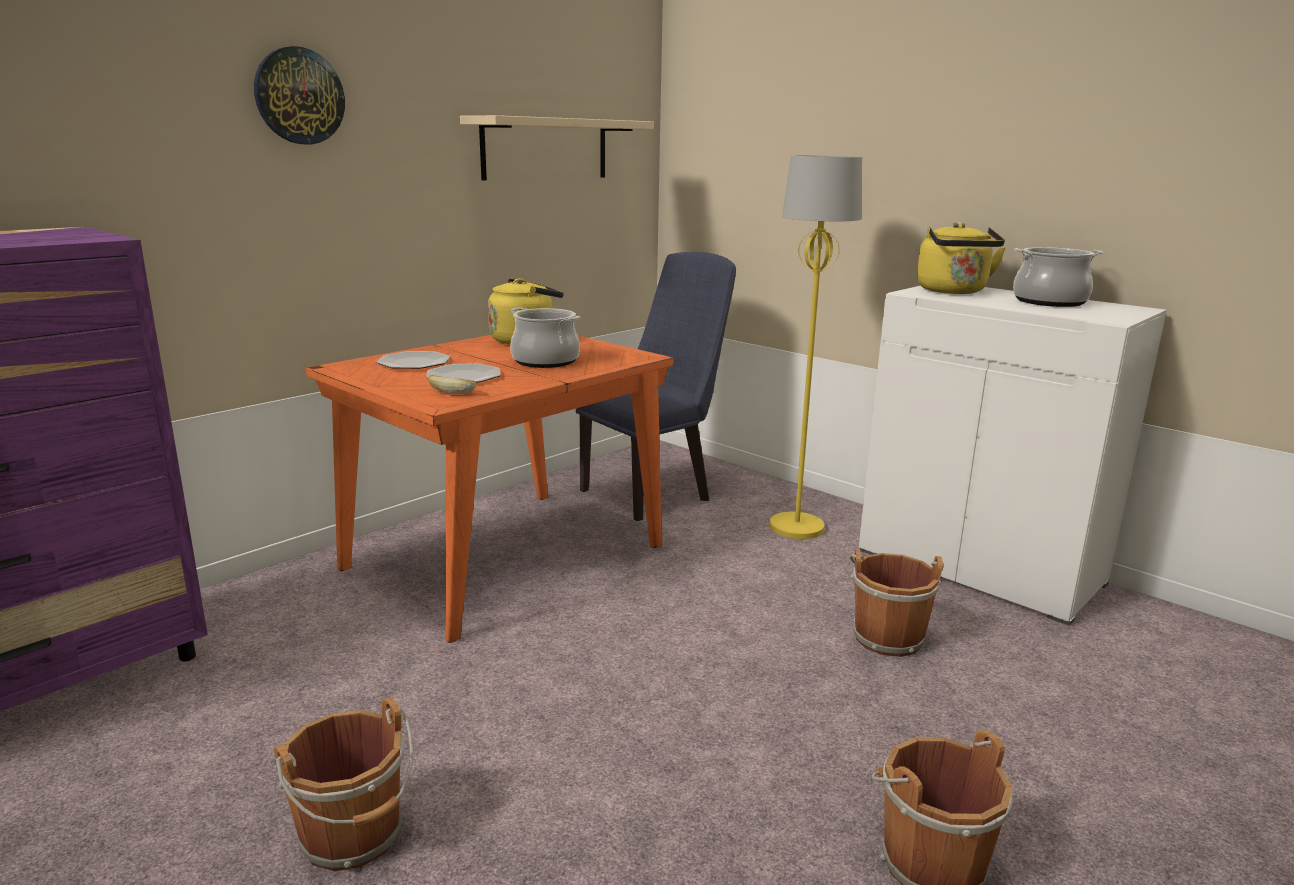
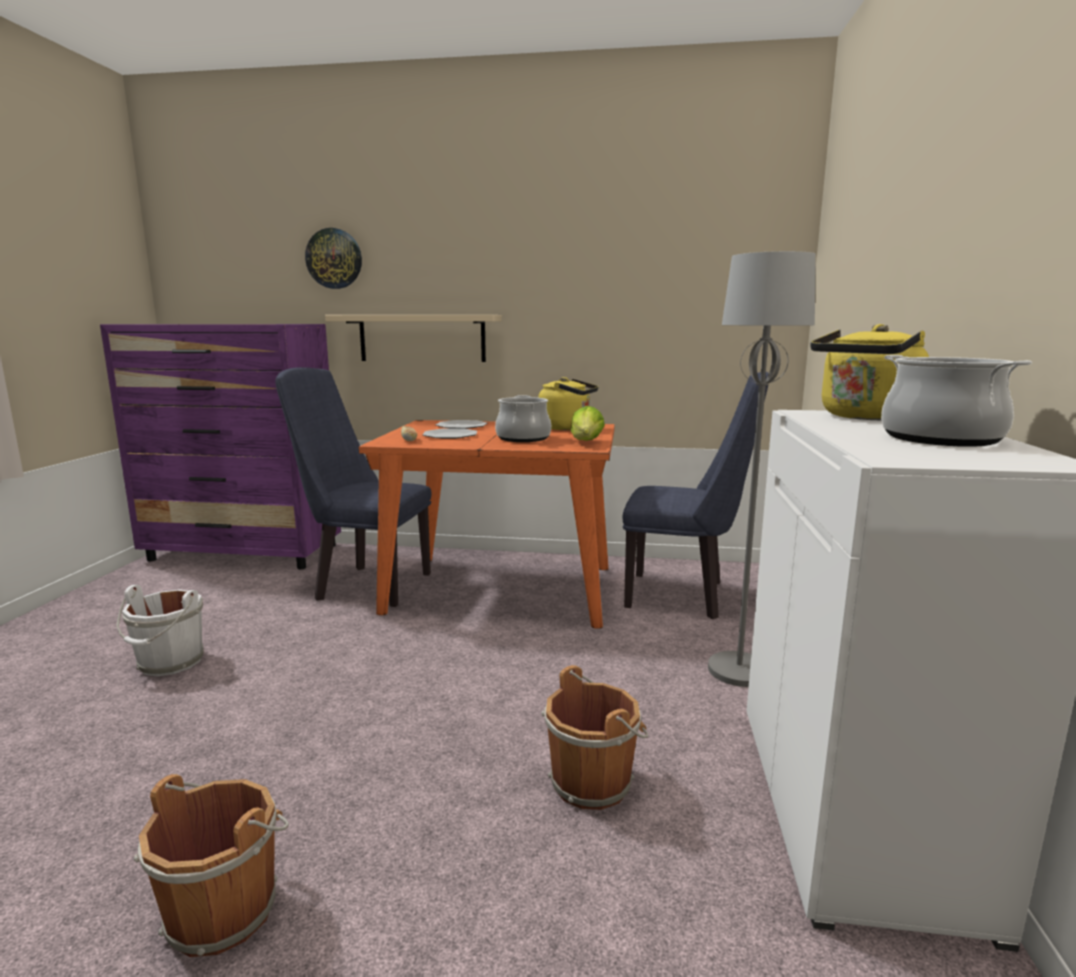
camera: 55 degrees right, 5 degrees down
(299, 96) = (450, 247): wall clock -> wall clock (334, 258)
(346, 627) = (365, 585): none -> blue chair
(355, 836) = (169, 663): brown bucket -> white bucket
(545, 149) = (660, 278): beige shelf -> beige shelf (422, 338)
(614, 352) = (586, 442): none -> lettuce
(796, 527) = (739, 670): yellow floor lamp -> grey floor lamp

